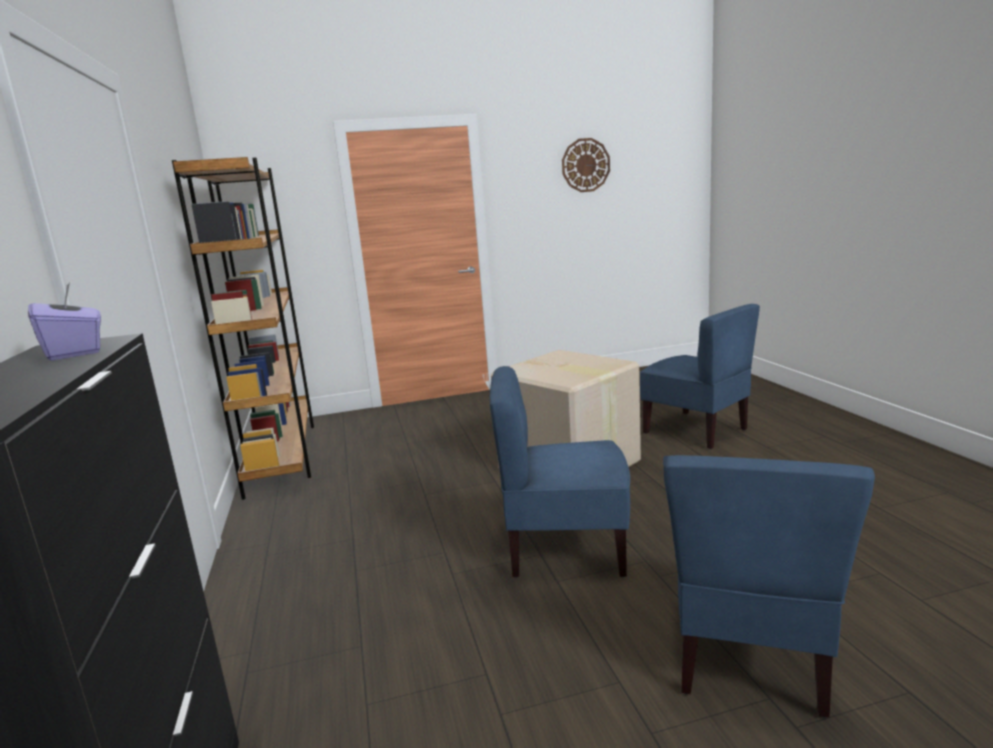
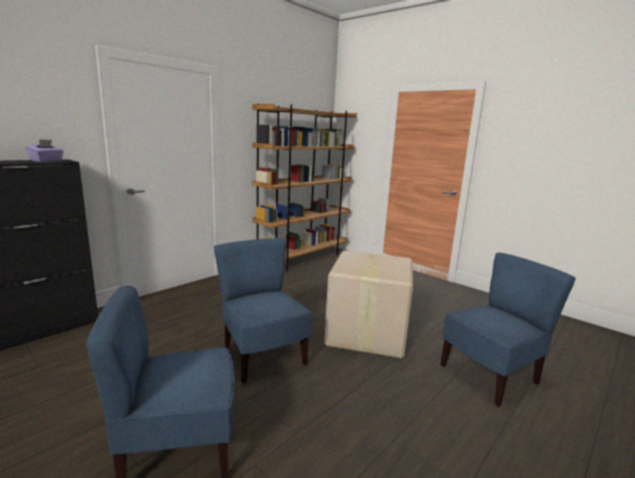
camera: 55 degrees right, 0 degrees up
(585, 165) = (576, 127): wall clock -> none
(696, 431) = (490, 375): blue chair -> blue chair turned 135 degrees counterclockwise

